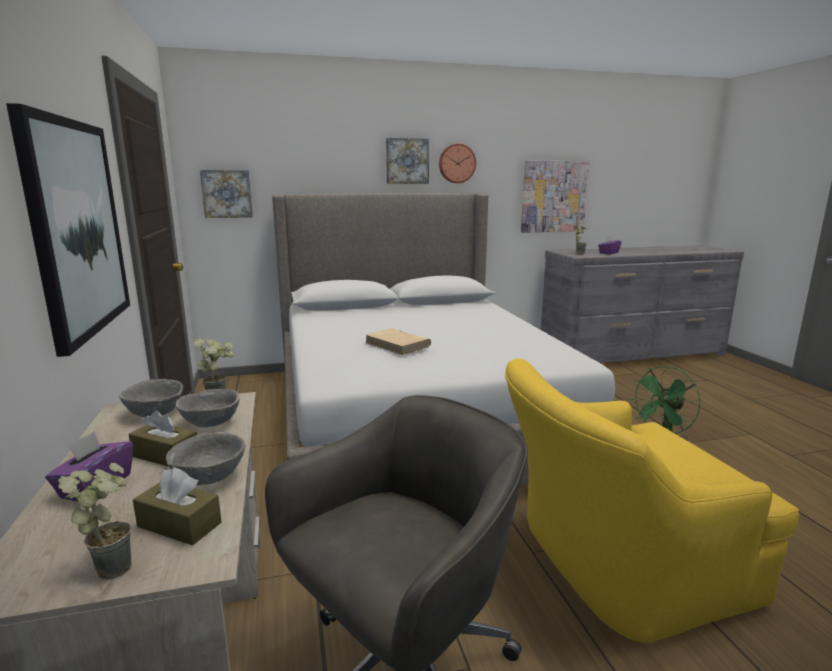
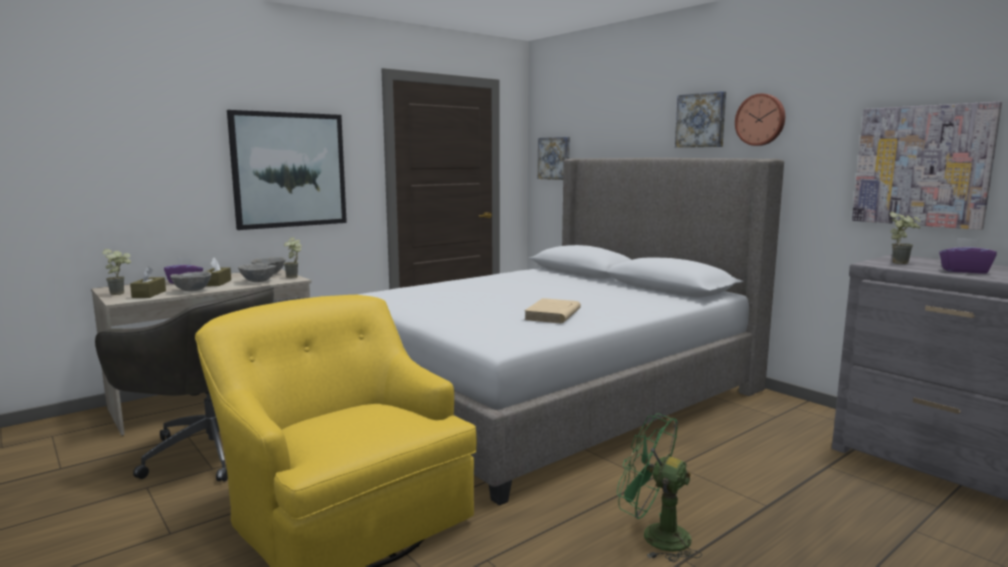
camera: 65 degrees right, 5 degrees down
(398, 345) = (467, 293): beige book -> beige book (553, 315)

